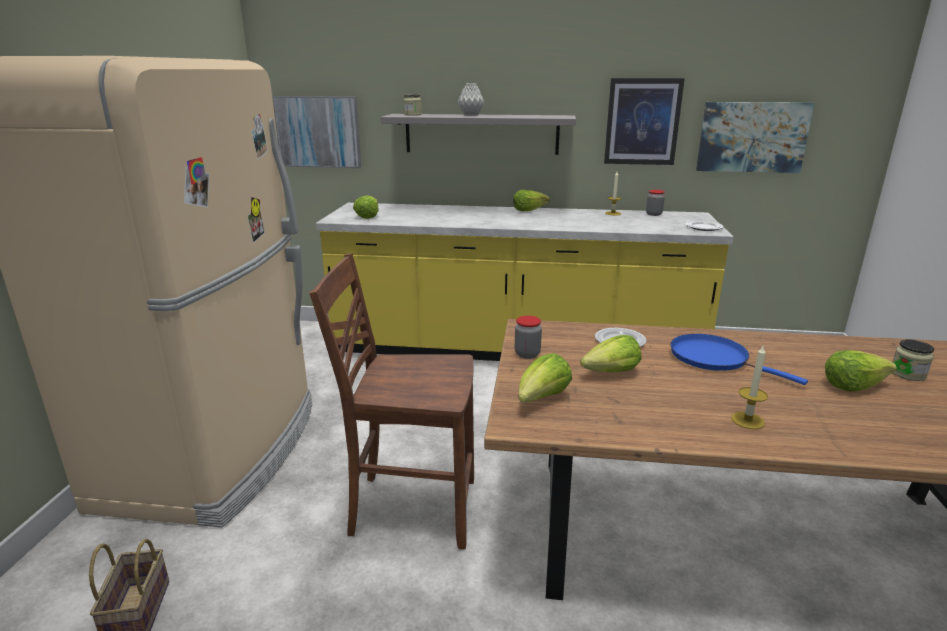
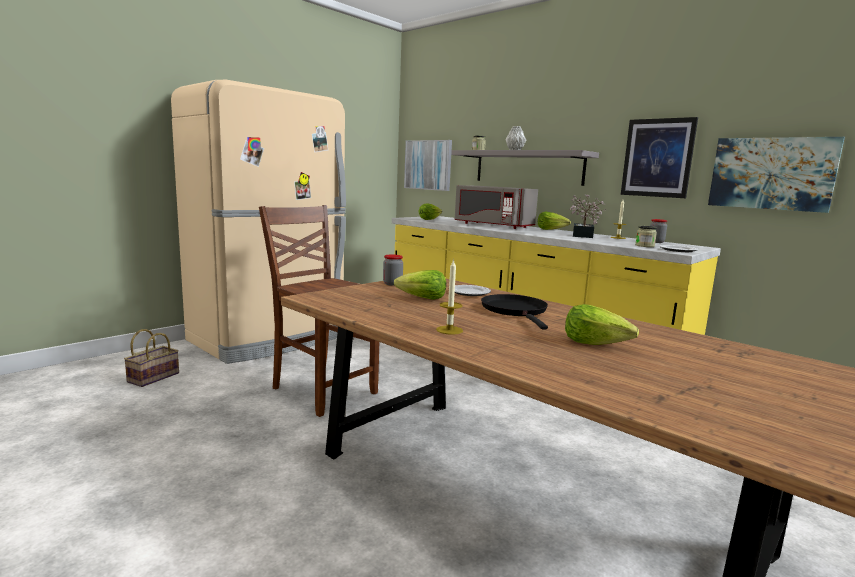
camera: 35 degrees right, 10 degrees down
(461, 215) = (492, 225): none -> grey microwave
(542, 399) = (348, 295): lettuce -> none
(584, 218) = (582, 236): none -> potted plant
(714, 358) = (515, 311): blue frying pan -> black frying pan
(907, 374) = (677, 354): jar -> jar (644, 246)

